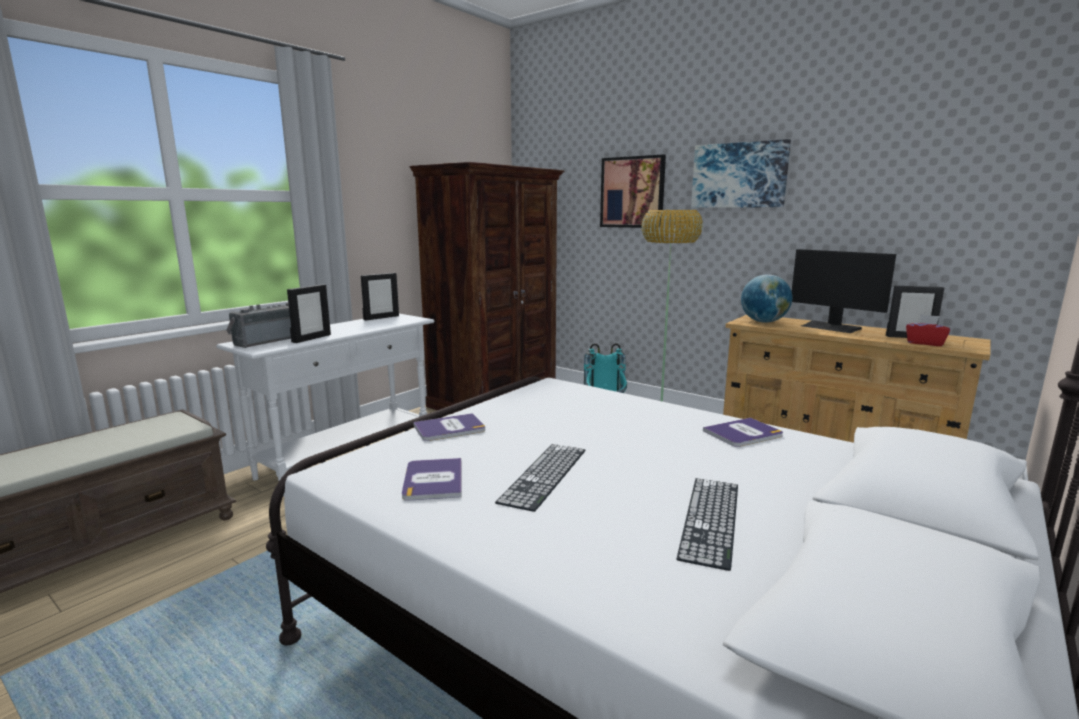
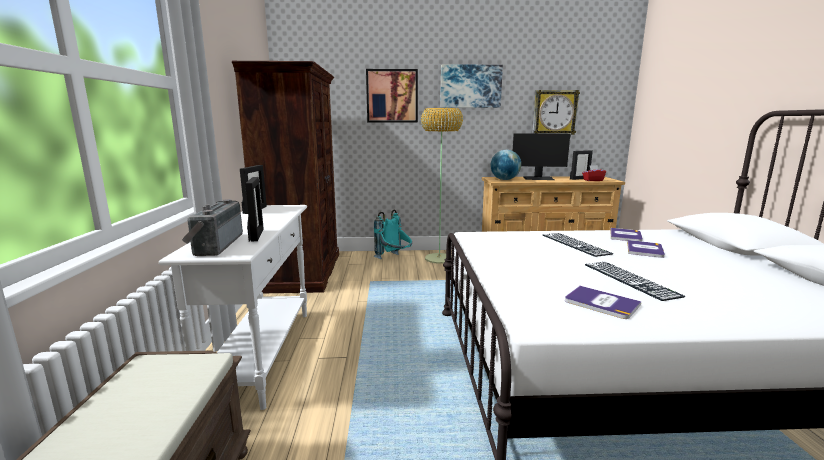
camera: 40 degrees left, 0 degrees up
(449, 428) = (509, 274): book -> book (644, 249)
(710, 519) = (729, 273): keyboard -> keyboard (575, 244)
(885, 221) = (554, 115): none -> wall clock

